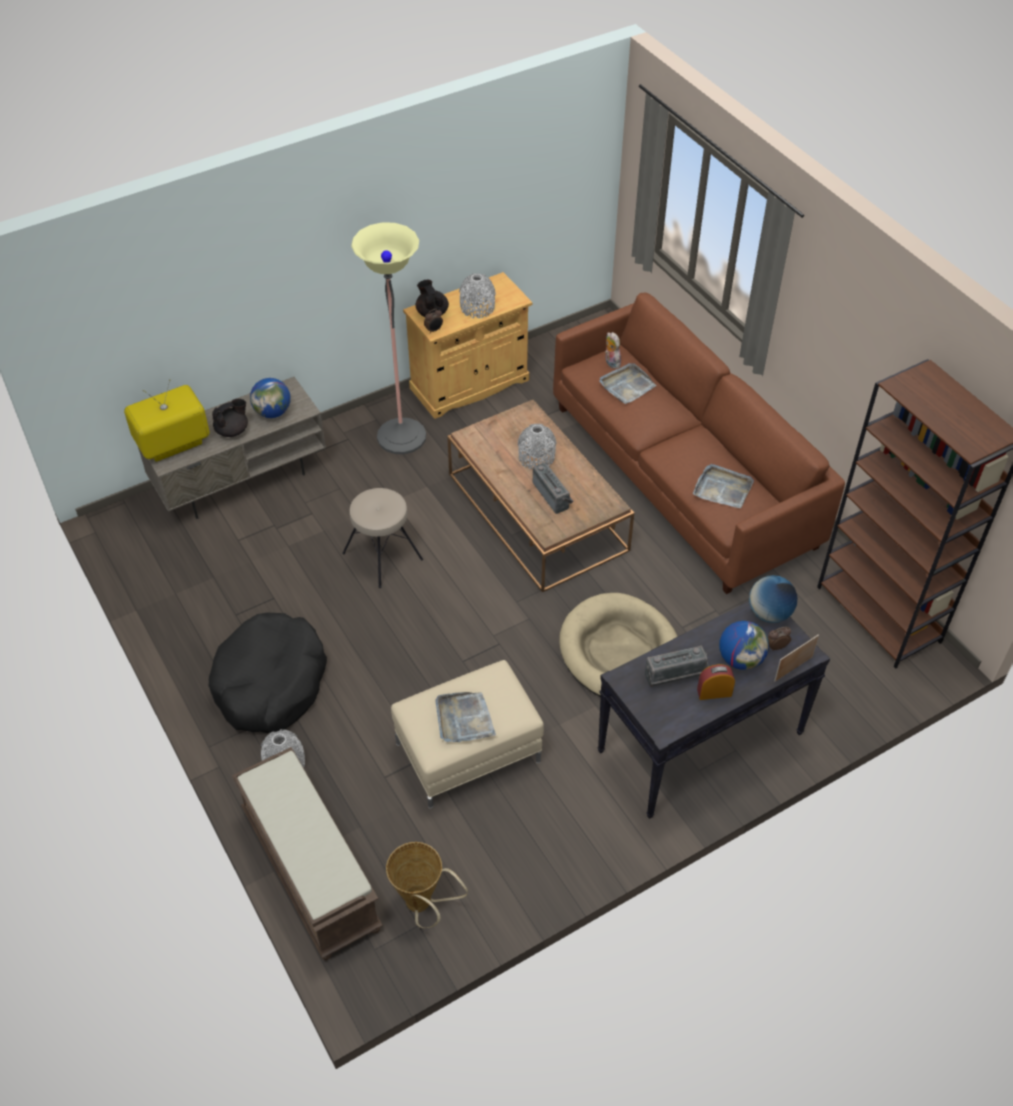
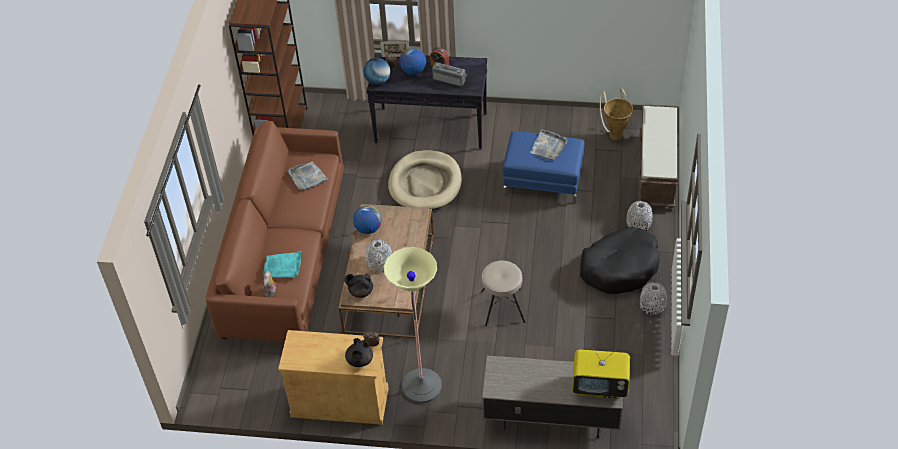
camera: 140 degrees left, 0 degrees up
(232, 430) = (554, 374): black teapot -> black teapot (360, 291)
(273, 412) = (517, 373): globe -> globe (368, 229)
(468, 751) = (542, 181): beige ottoman -> blue ottoman
(477, 308) = (326, 346): grey vase -> grey vase (652, 304)
(553, 495) = (394, 234): radio -> none
(627, 385) = (283, 266): grey tray -> turquoise tray

